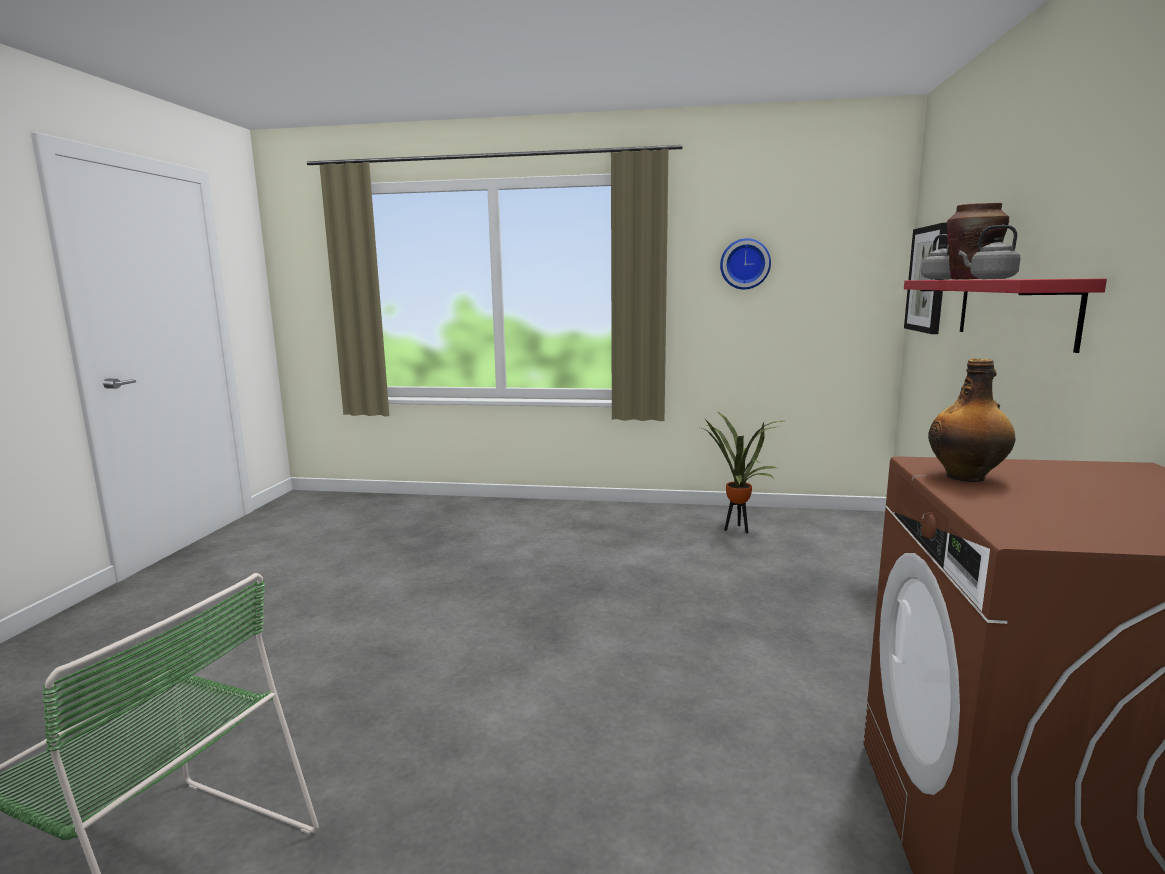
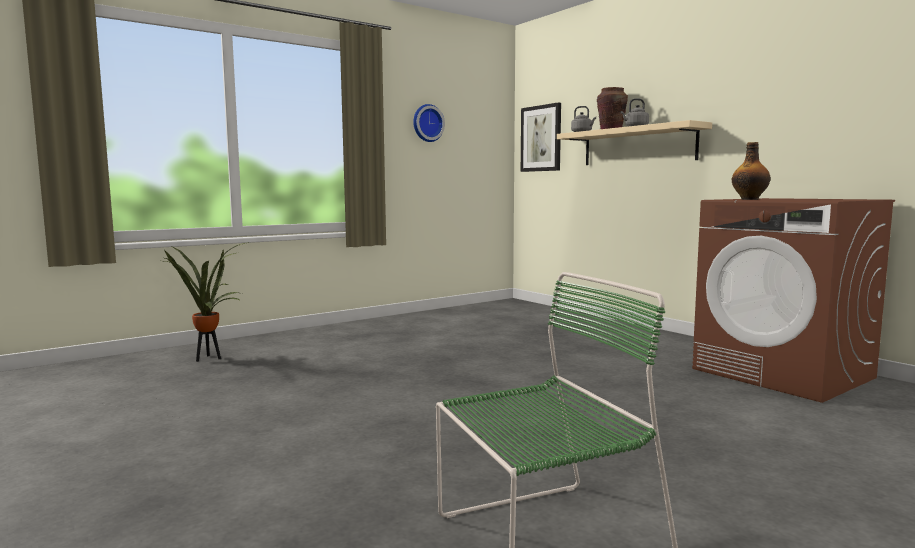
camera: 45 degrees left, 5 degrees down
(737, 530) = (459, 319): potted plant -> potted plant (209, 359)
(1013, 310) = (638, 146): red shelf -> beige shelf

